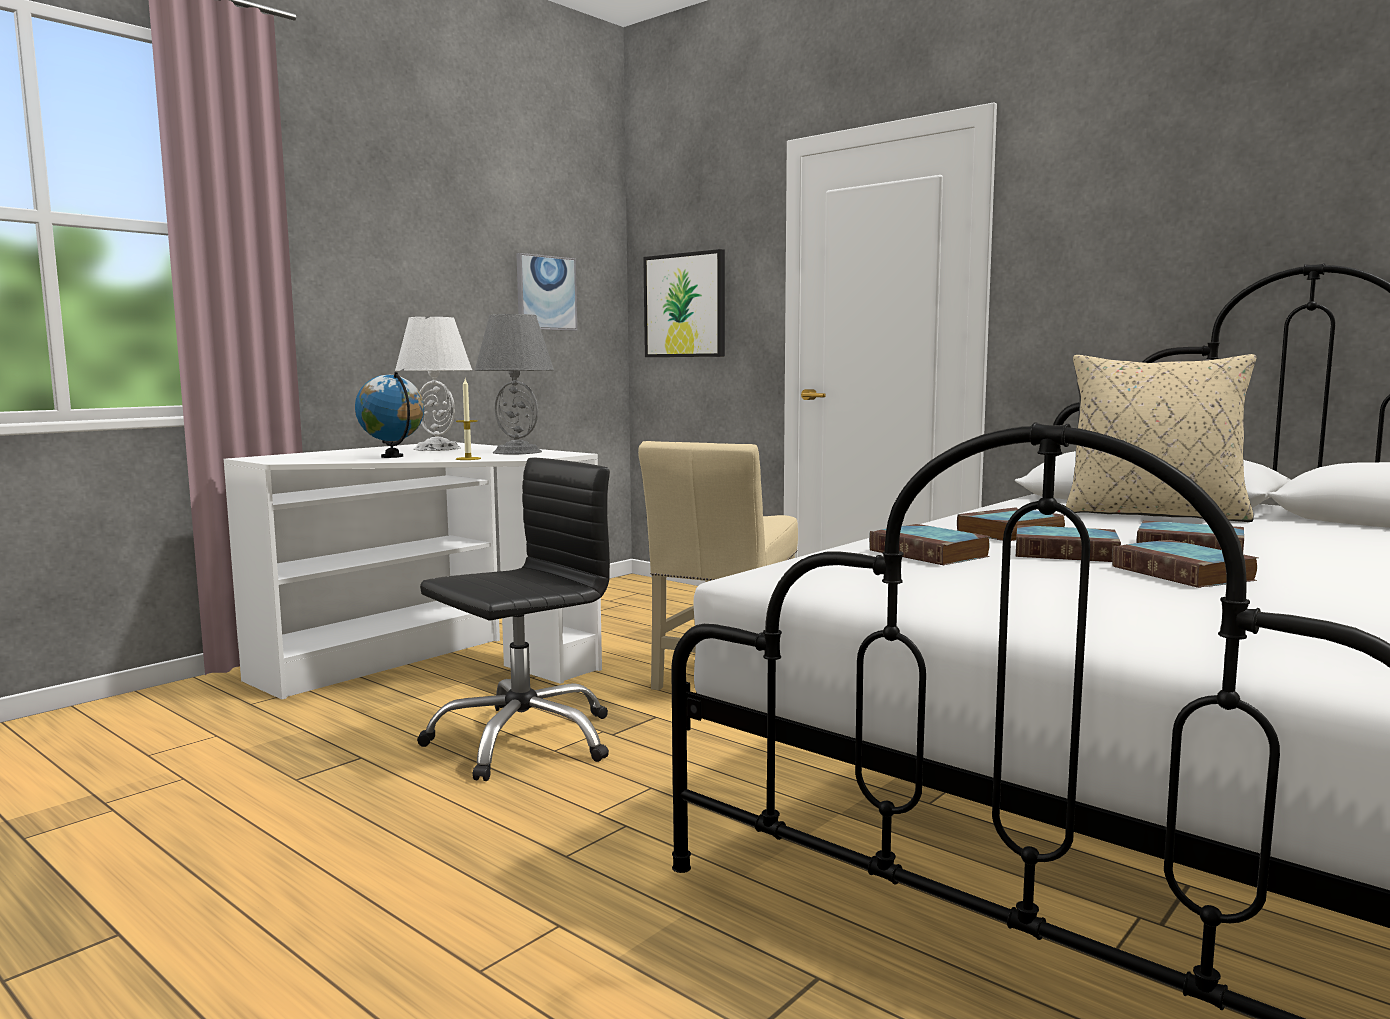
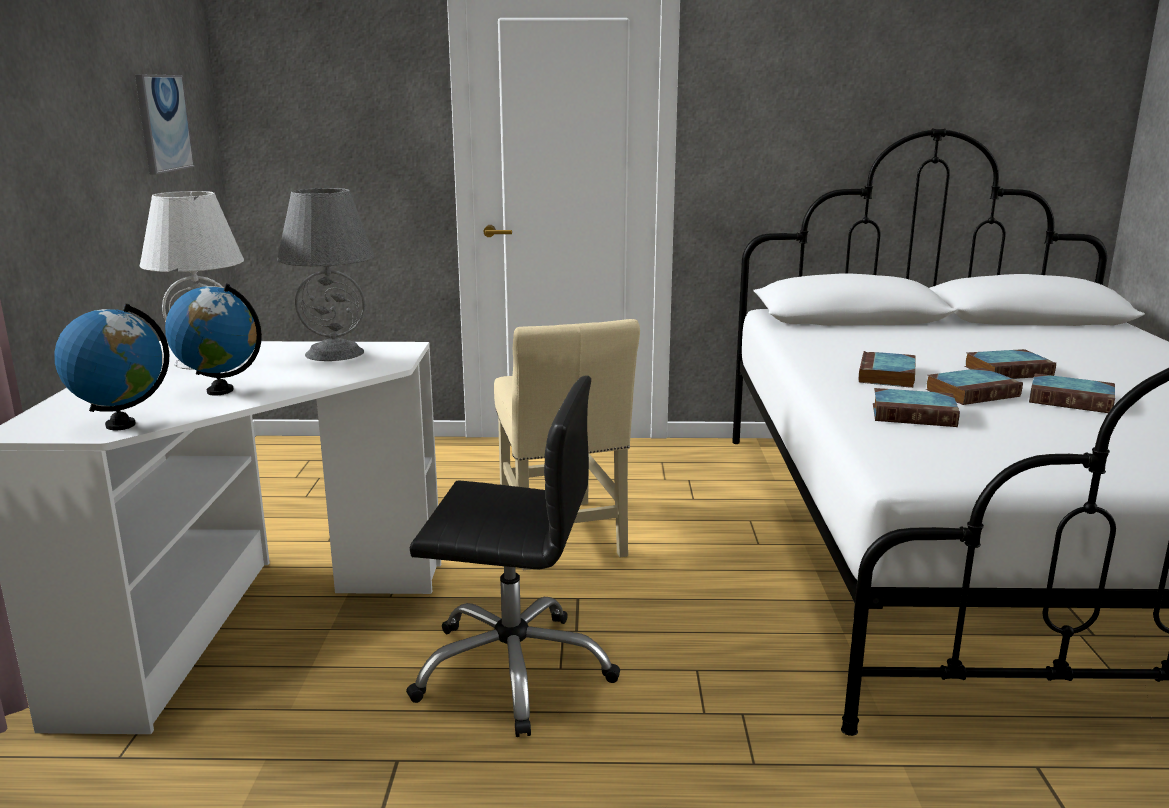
camera: 40 degrees left, 10 degrees up
(298, 460) = (120, 425): none -> globe
(468, 459) = (333, 378): candle -> none
(522, 740) = (513, 669): black office chair -> black office chair turned 90 degrees clockwise
(685, 305) = (312, 131): picture -> none
(1154, 514) = (898, 334): beige pillow -> none

